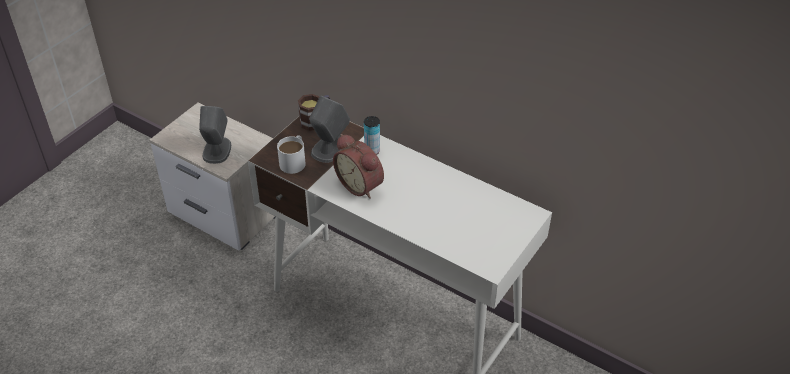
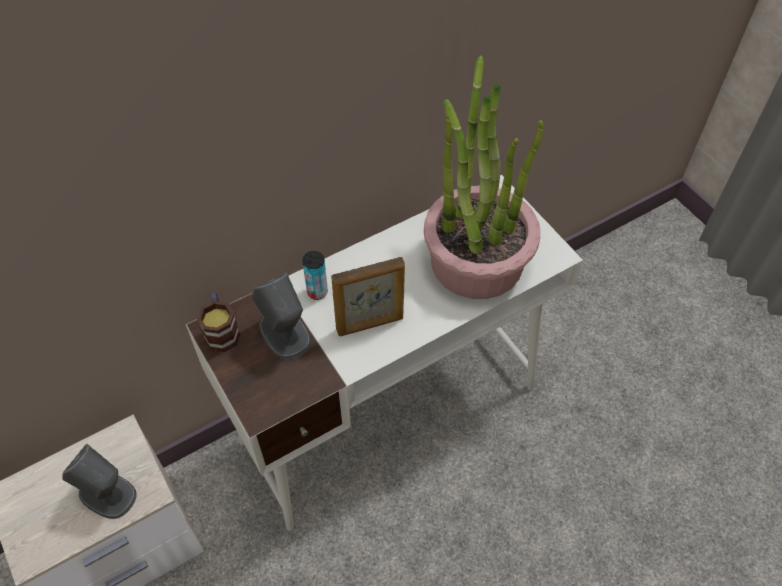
camera: 65 degrees left, 10 degrees up
(294, 160) = (284, 381): white mug -> none
(361, 185) = (370, 324): alarm clock -> picture frame
(453, 222) = (476, 260): none -> potted plant

